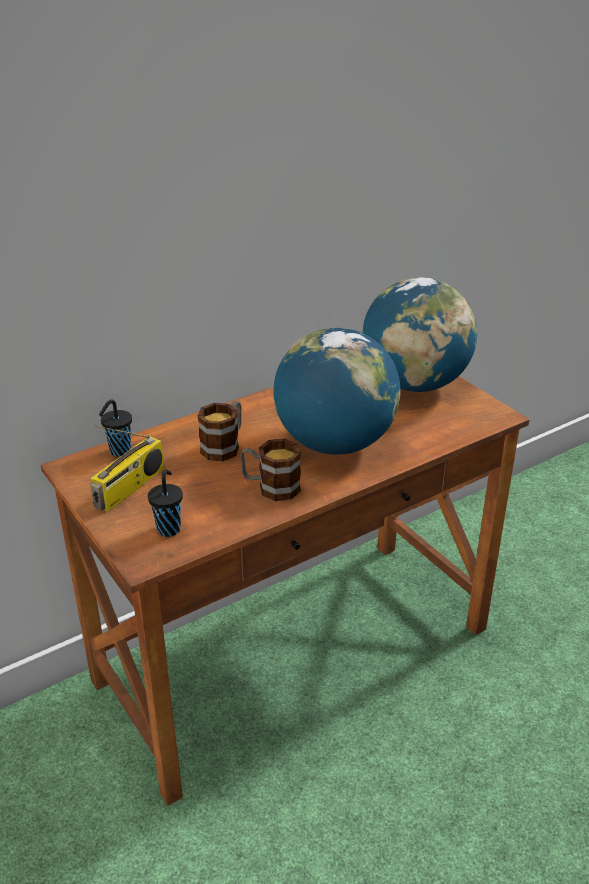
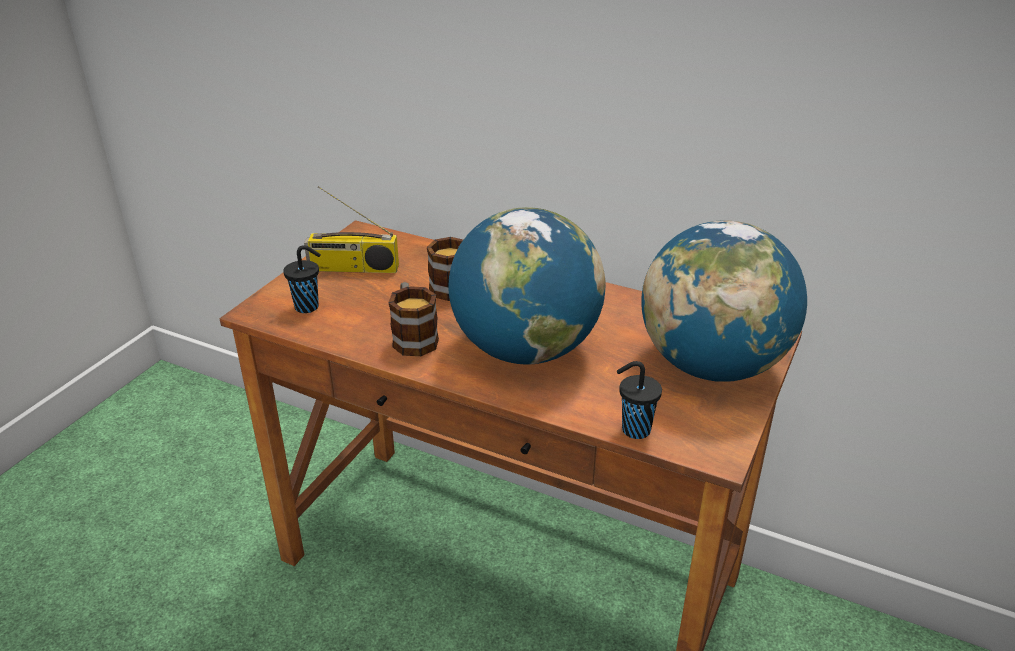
camera: 60 degrees right, 0 degrees up
(119, 452) = (402, 244): black cup -> black cup (634, 430)

